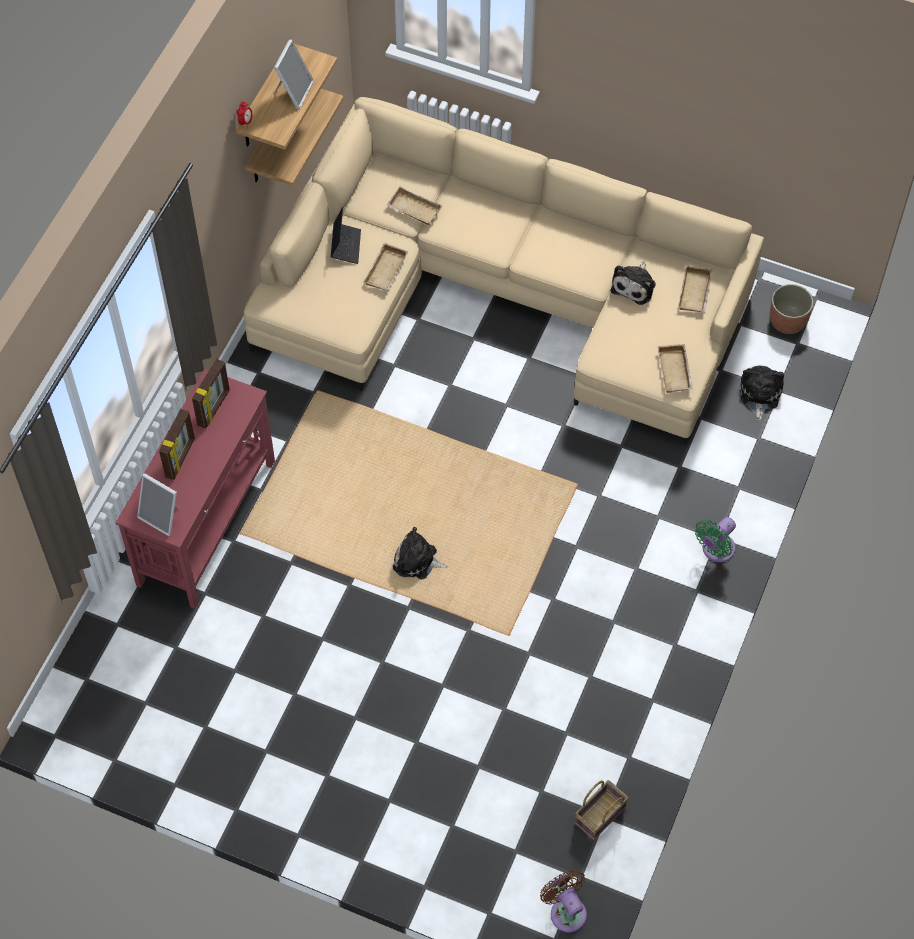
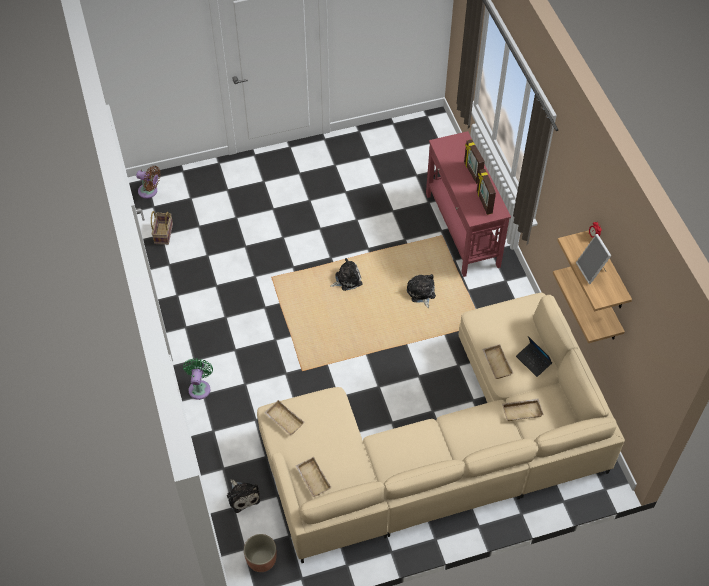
camera: 140 degrees right, 5 degrees down
(162, 516) = (451, 145): picture frame -> none
(635, 285) = (352, 458): plush toy -> plush toy (421, 294)

